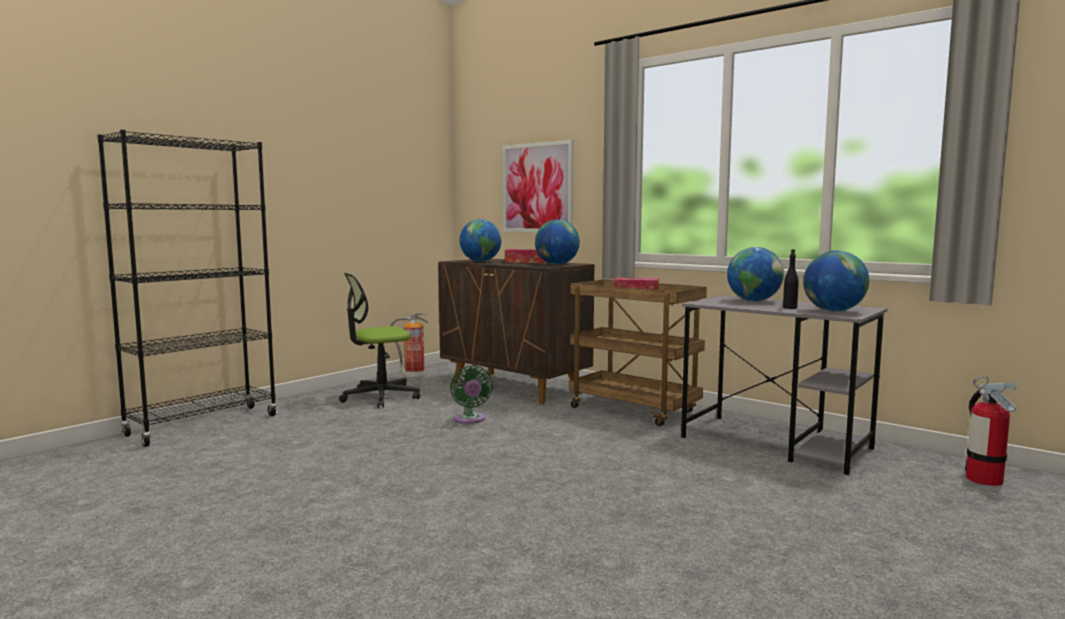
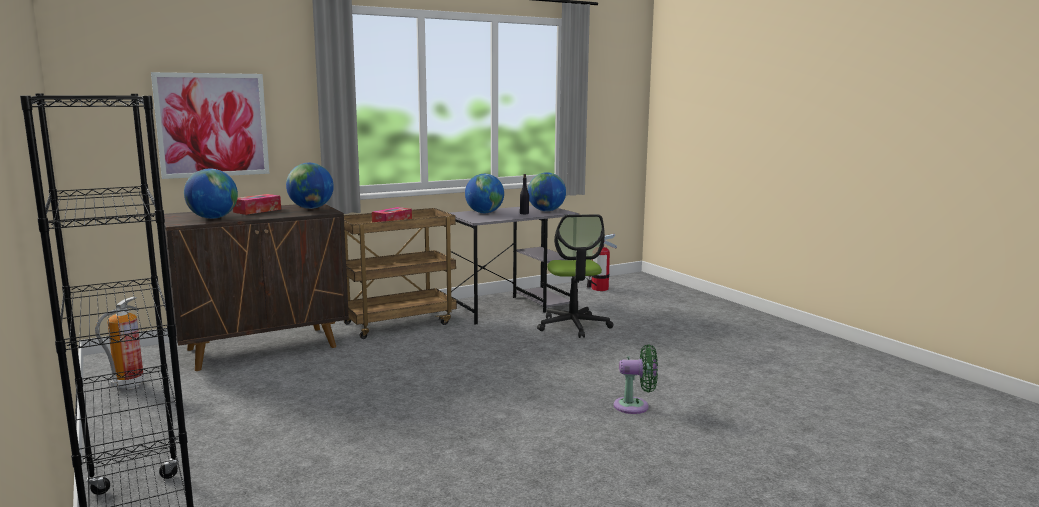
camera: 70 degrees left, 5 degrees up
(380, 397) = (189, 410): office chair -> office chair (573, 326)
(469, 420) = (343, 378): green fan -> green fan (635, 406)

